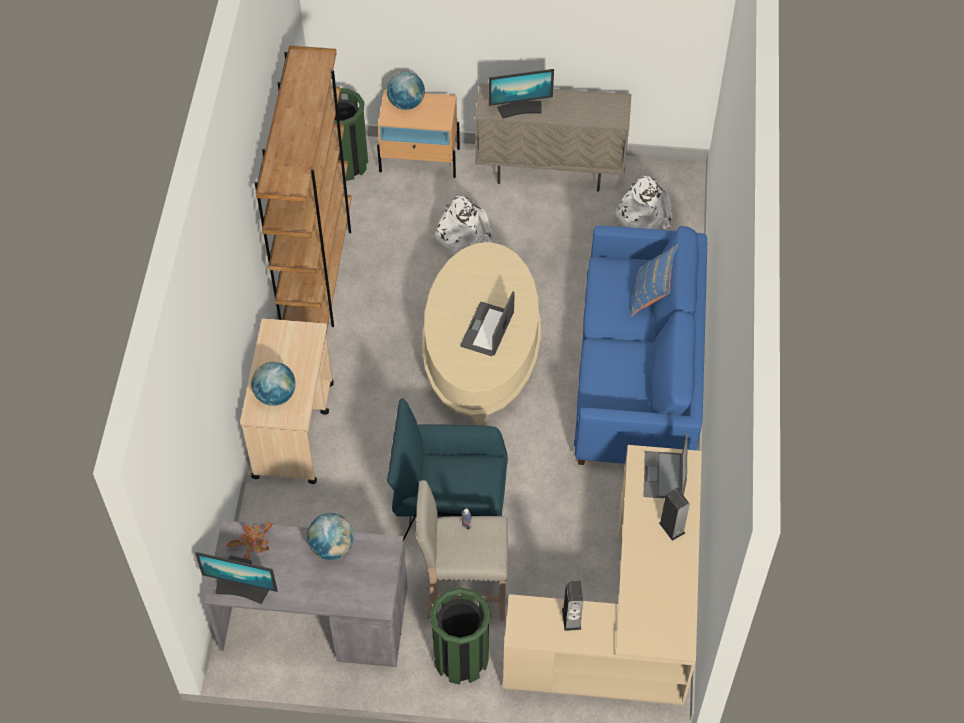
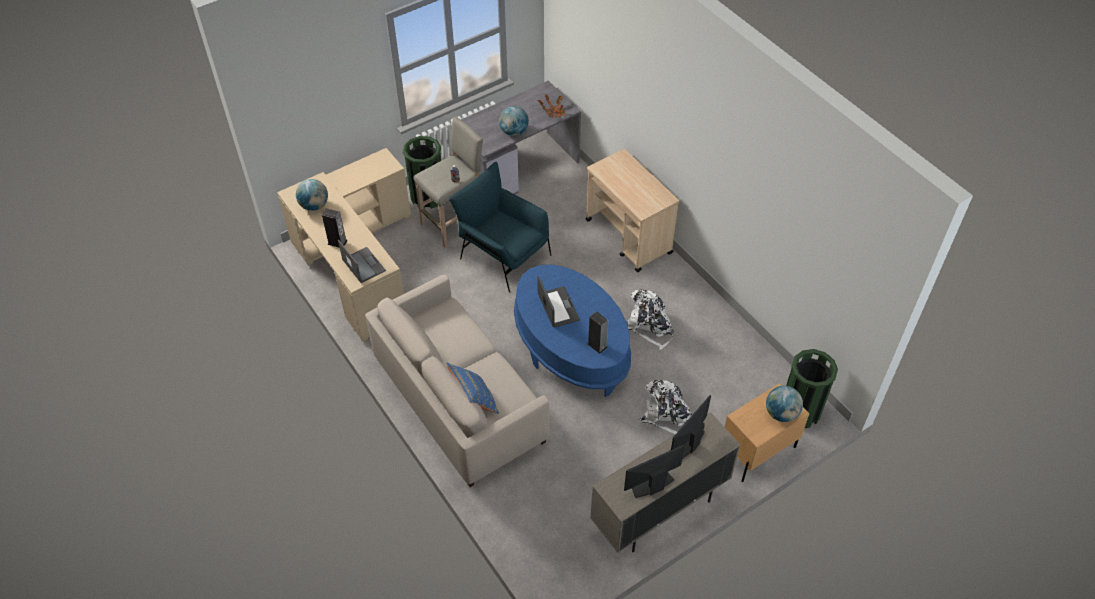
camera: 140 degrees right, 5 degrees down
(242, 588) = (537, 94): monitor -> monitor (652, 485)
(275, 395) = (622, 171): globe -> globe (314, 205)
(318, 276) = (720, 324): brown bookcase -> none
(449, 505) = (503, 255): blue armchair -> blue armchair turned 105 degrees counterclockwise
(481, 353) = (571, 347): beige coffee table -> blue coffee table
(571, 618) = (361, 177): speaker -> speaker (597, 345)
(637, 375) = (459, 400): blue sofa -> beige sofa
(642, 214) = (559, 525): white backpack -> white backpack (649, 326)

